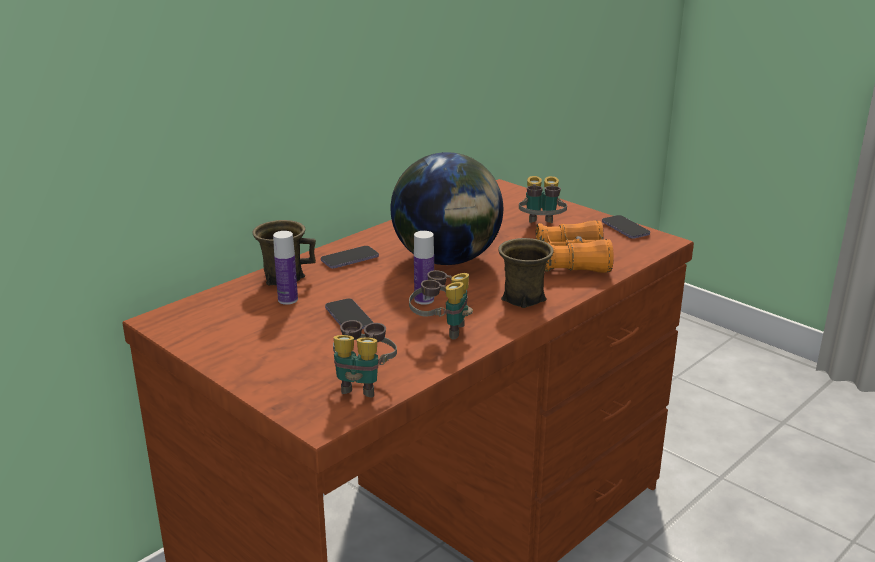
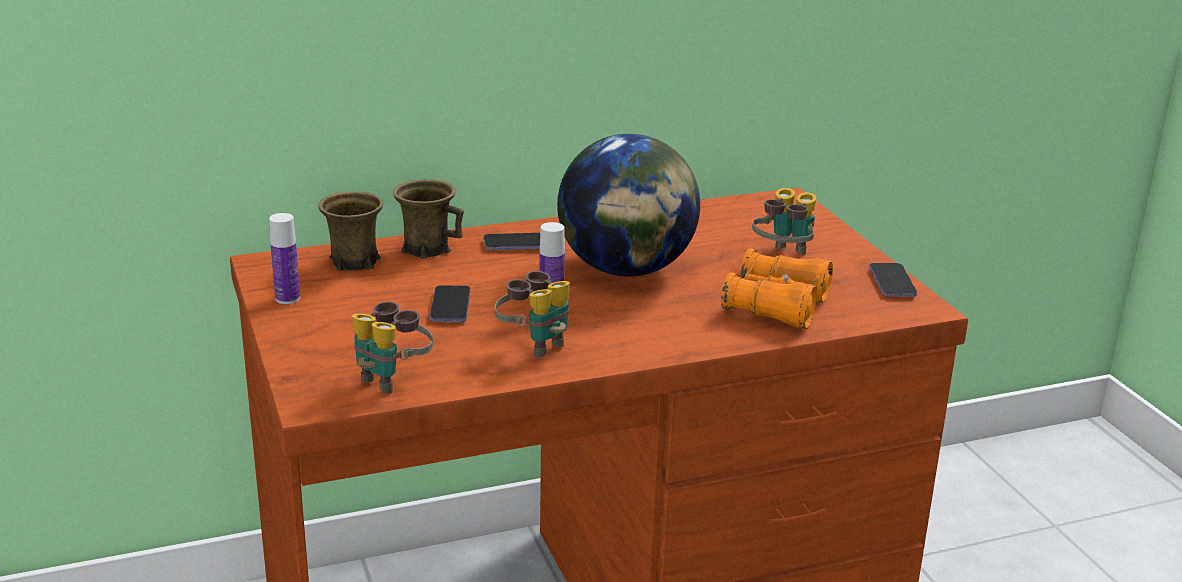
camera: 25 degrees right, 0 degrees up
(288, 300) = (407, 273): bottle -> bottle (287, 298)
(522, 299) = (665, 334): brown mug -> brown mug (353, 262)

